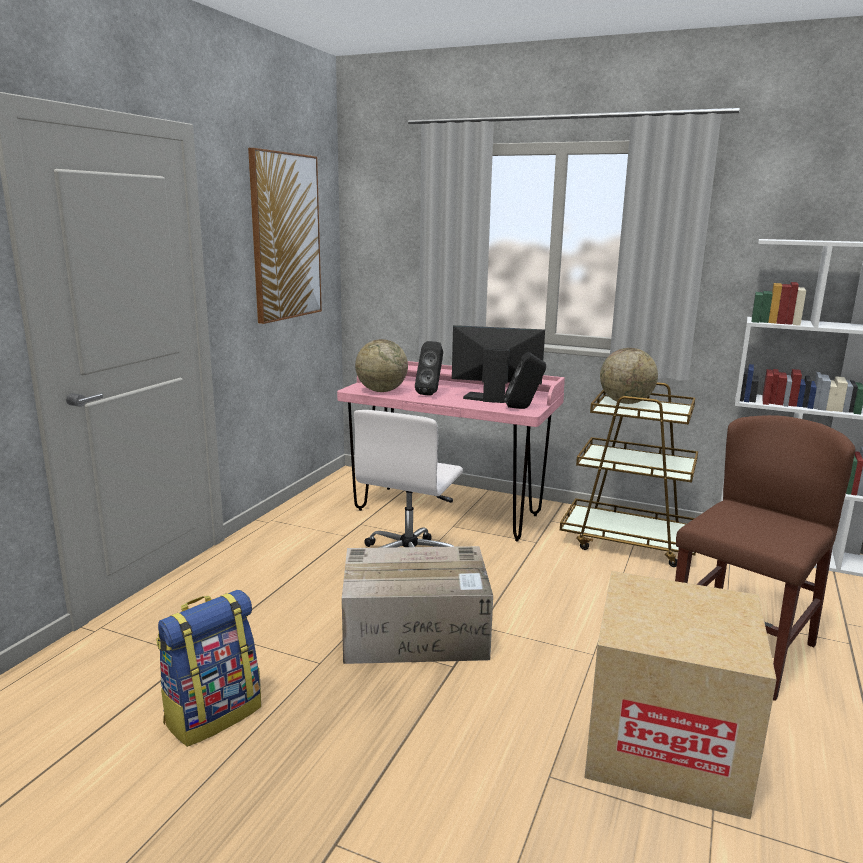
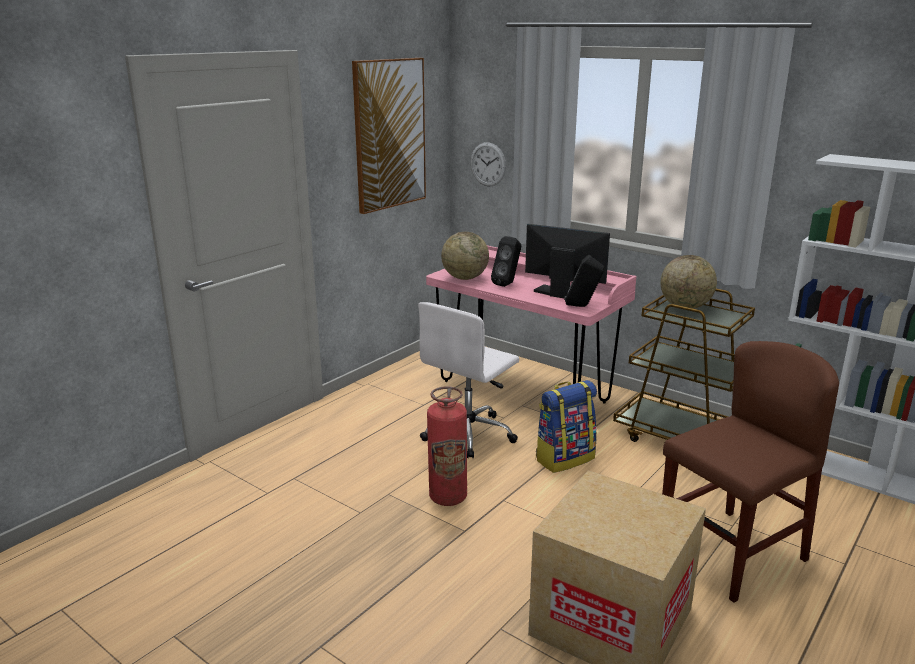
camera: 15 degrees right, 5 degrees up
(213, 714) = (268, 540): backpack -> backpack (564, 458)
(386, 274) = (488, 164): none -> wall clock
(417, 631) = (448, 497): cardboard box -> fire extinguisher

